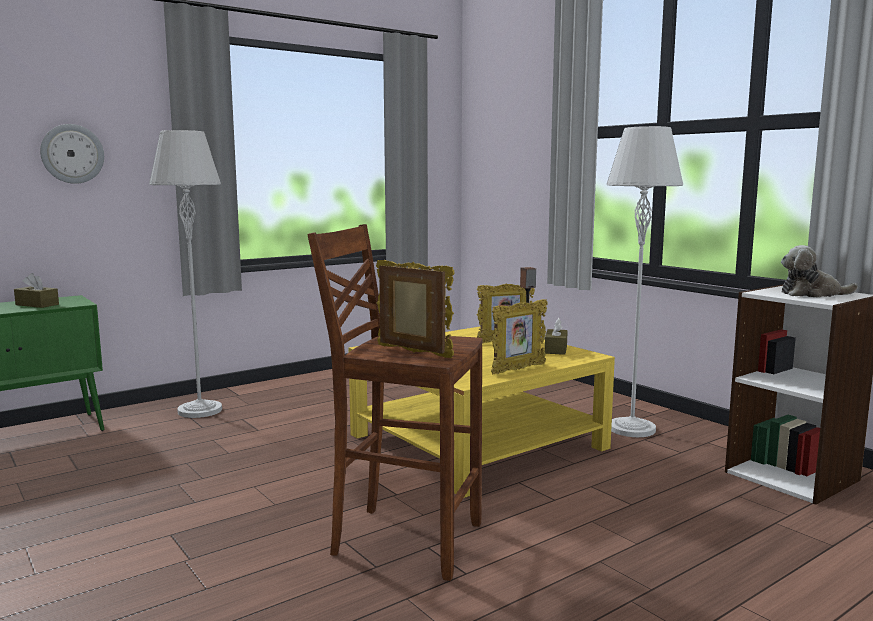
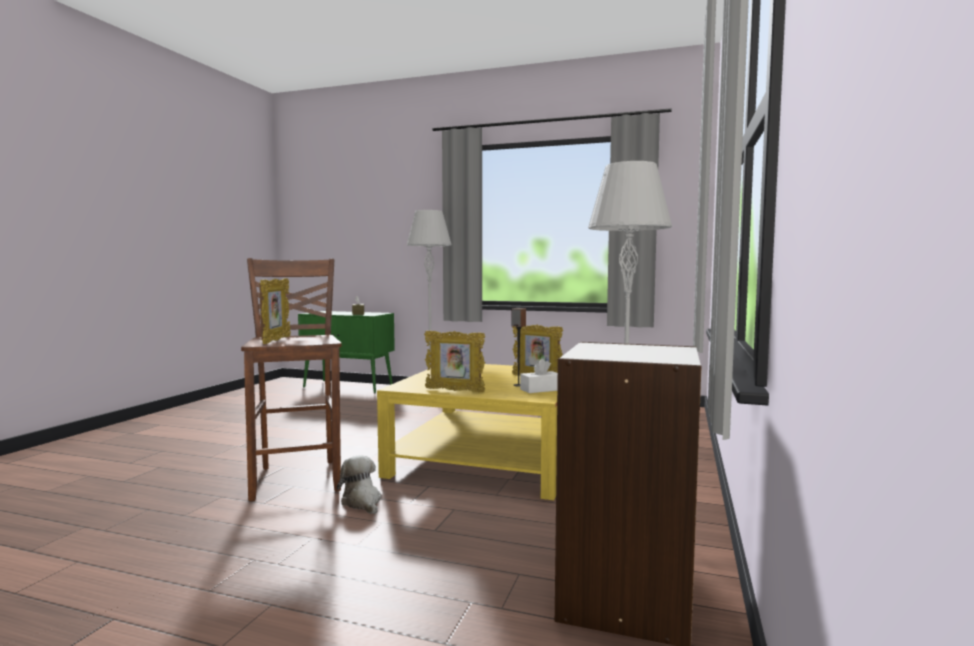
camera: 55 degrees right, 5 degrees down
(72, 154) = (396, 229): wall clock -> none
(556, 349) = (540, 389): brown tissue box -> white tissue box
(812, 294) = (626, 352): plush toy -> plush toy (362, 502)

